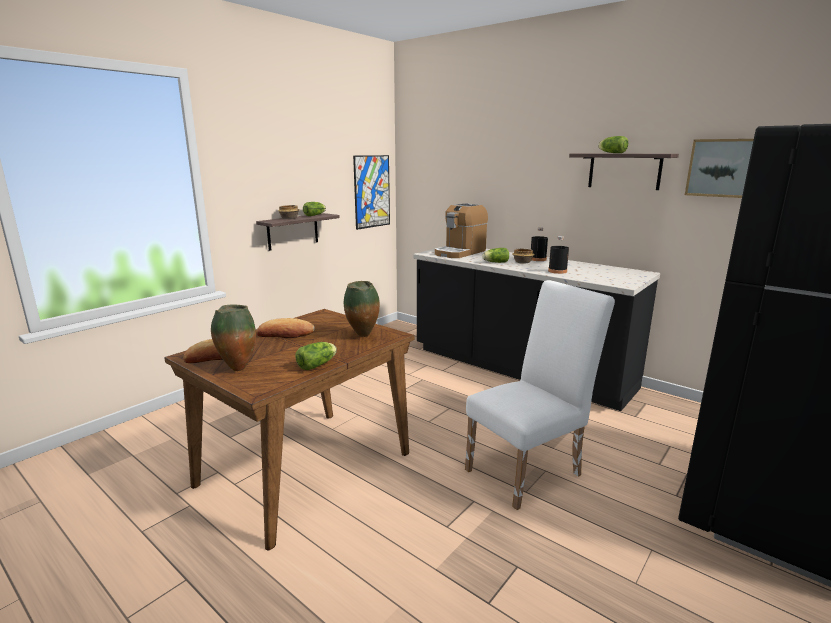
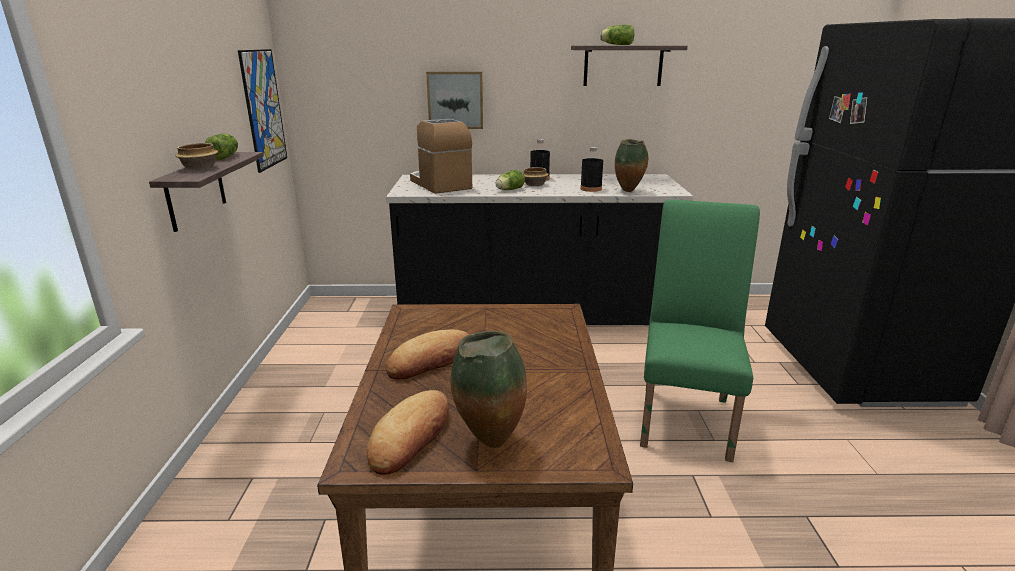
camera: 40 degrees left, 5 degrees up
(318, 364) = (575, 385): lettuce -> none
(363, 336) = (534, 326): vase -> vase (629, 191)
(460, 252) = (440, 184): coffee machine -> coffee machine turned 150 degrees clockwise
(529, 469) = (686, 416): white chair -> green chair
(720, 168) = (717, 60): picture -> picture (455, 100)

